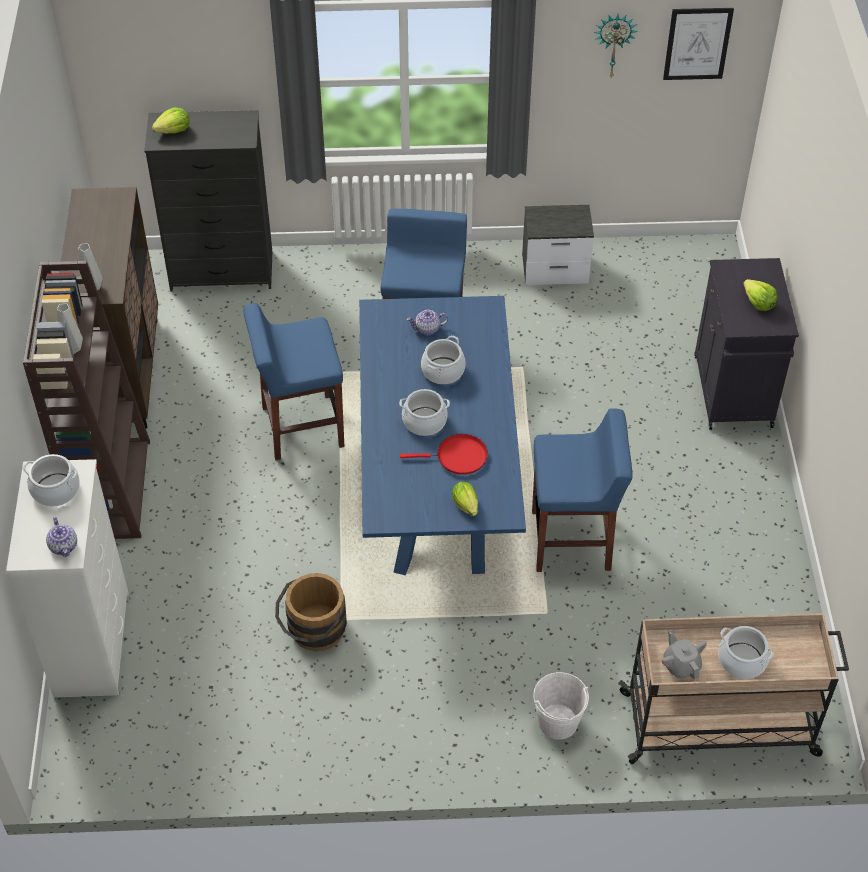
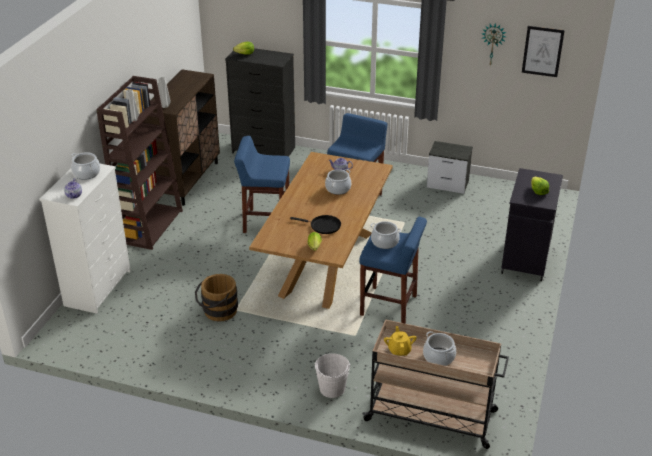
camera: 20 degrees right, 15 degrees down
(424, 422) = (314, 207): cooking pot -> cooking pot (385, 242)
(439, 486) = (326, 264): blue dining table -> brown dining table
(458, 457) = (323, 226): red frying pan -> black frying pan
(681, 665) = (399, 350): grey teapot -> yellow teapot

